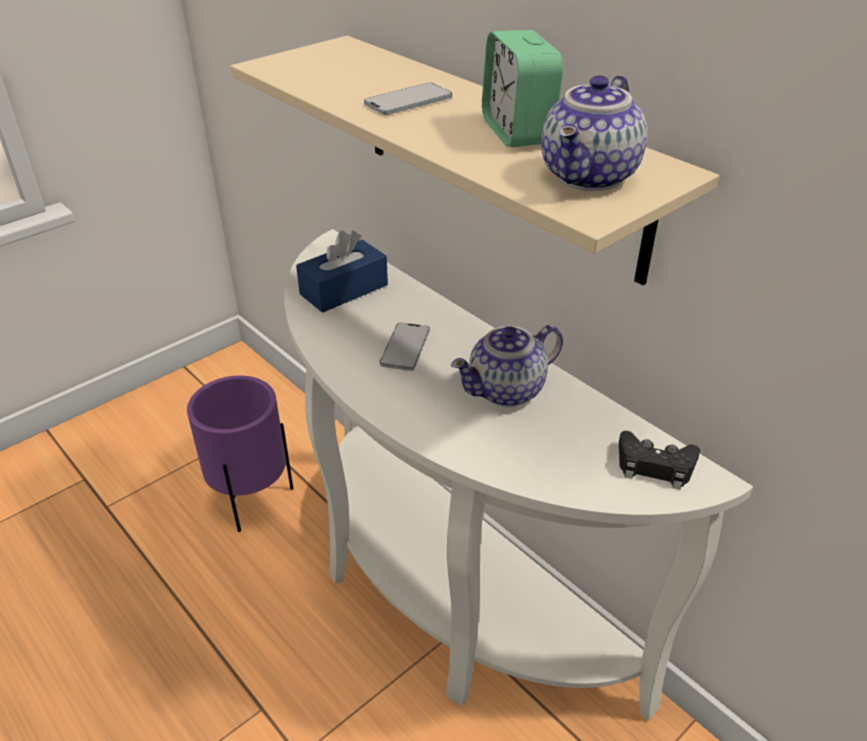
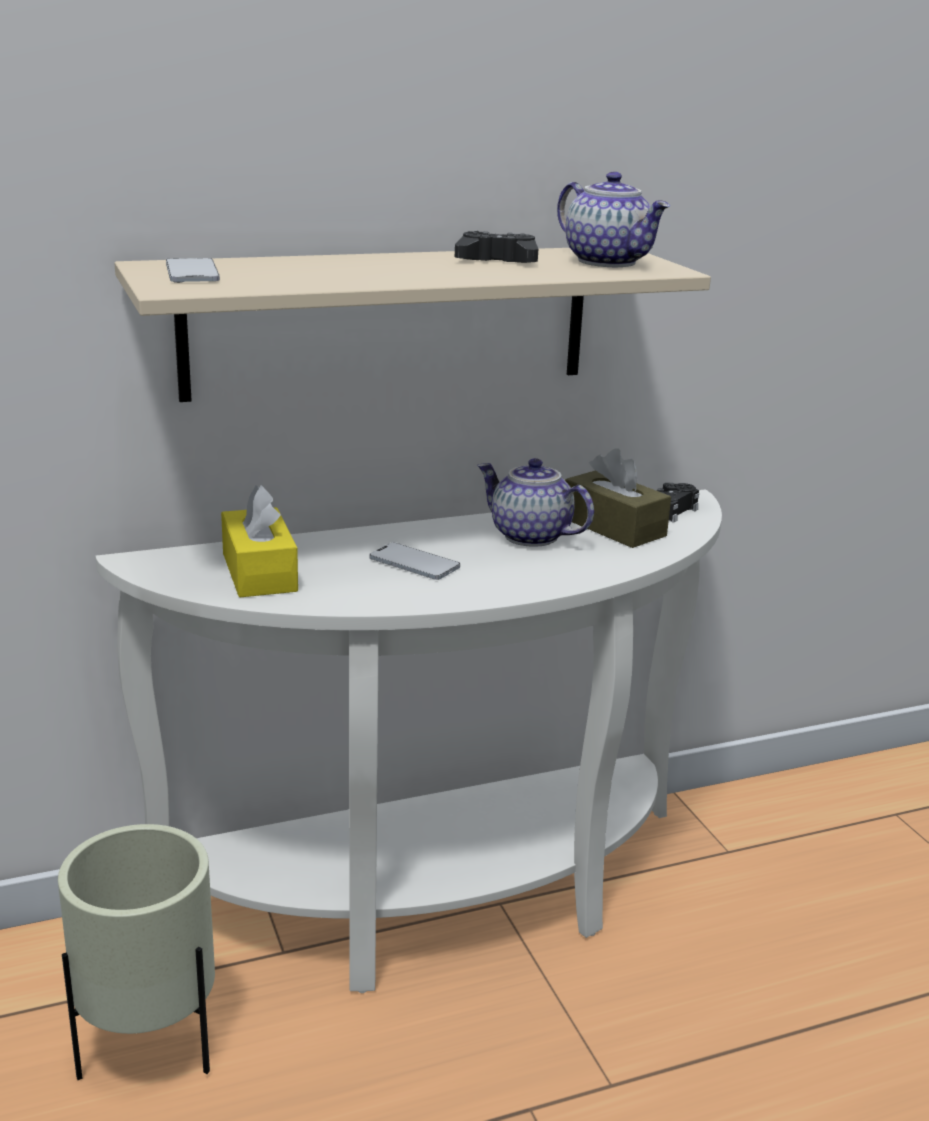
camera: 70 degrees left, 15 degrees down
(252, 501) = (150, 1048): purple planter -> beige planter
(344, 289) = (259, 572): blue tissue box -> yellow tissue box
(408, 101) = (377, 270): phone -> phone (192, 273)
(506, 391) = (528, 536): teapot -> teapot turned 135 degrees clockwise
(517, 132) = (497, 261): alarm clock -> black game controller
(574, 437) = (613, 527): none -> brown tissue box

